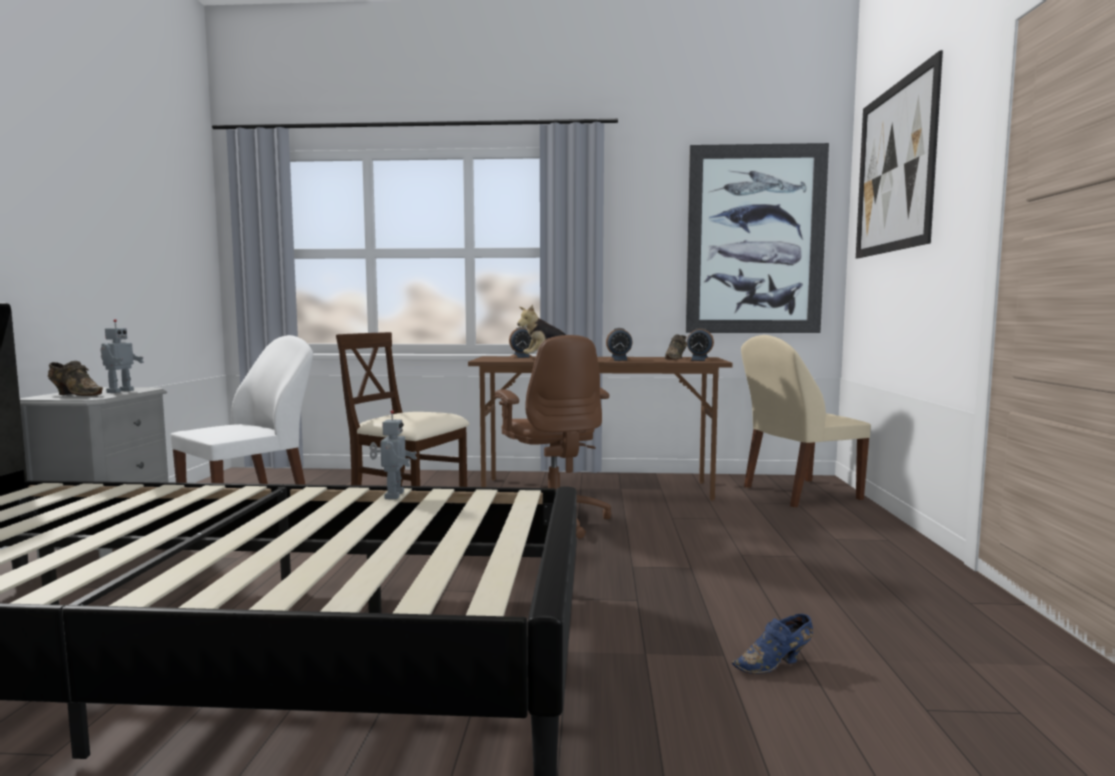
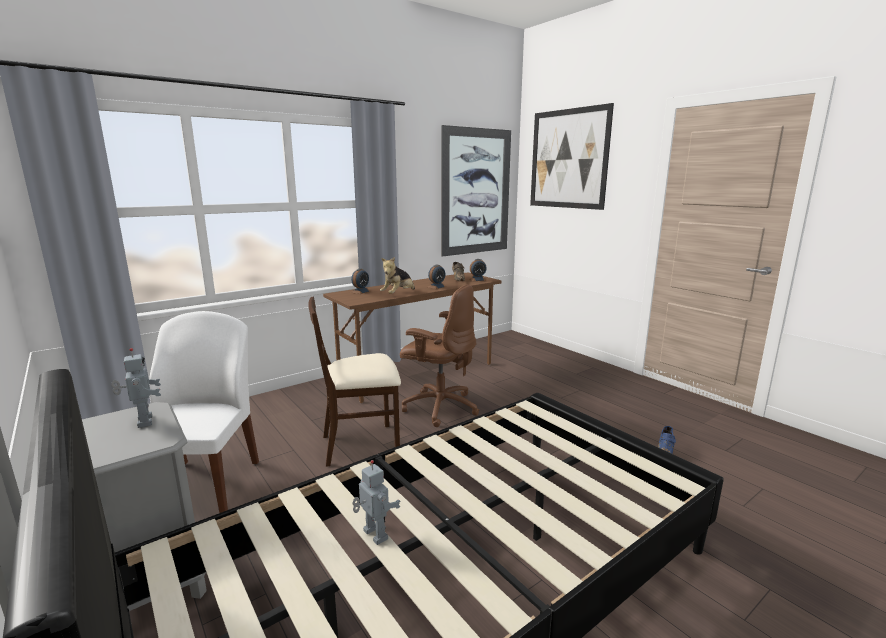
camera: 40 degrees left, 10 degrees up
(76, 395) = (119, 442): brown shoe -> none
(392, 495) = (468, 435): toy robot -> toy robot (374, 535)
(798, 493) = (517, 347): beige chair -> none

